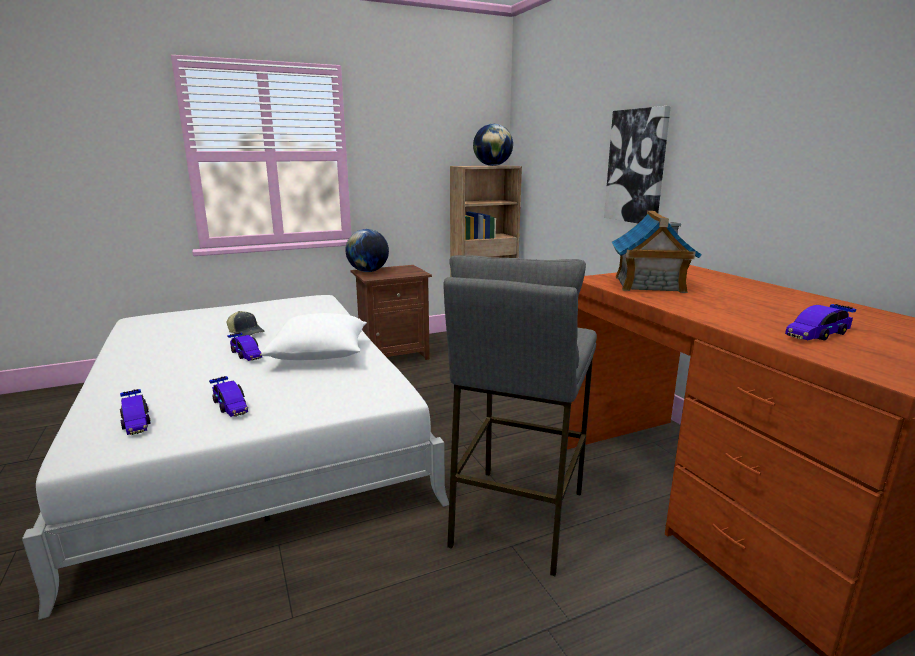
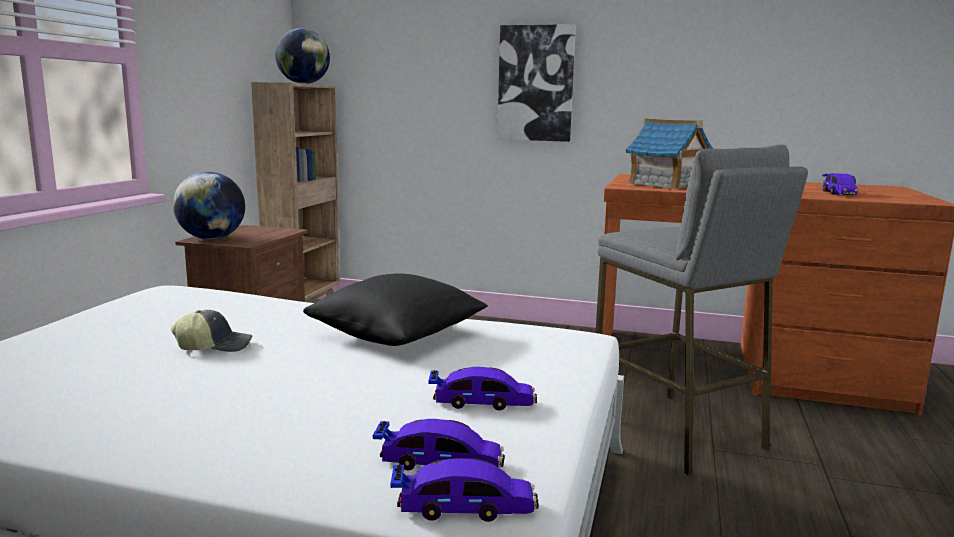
camera: 50 degrees left, 5 degrees down
(246, 354) = (313, 361): toy car -> toy car (464, 507)
(320, 355) = (397, 336): white pillow -> black pillow

